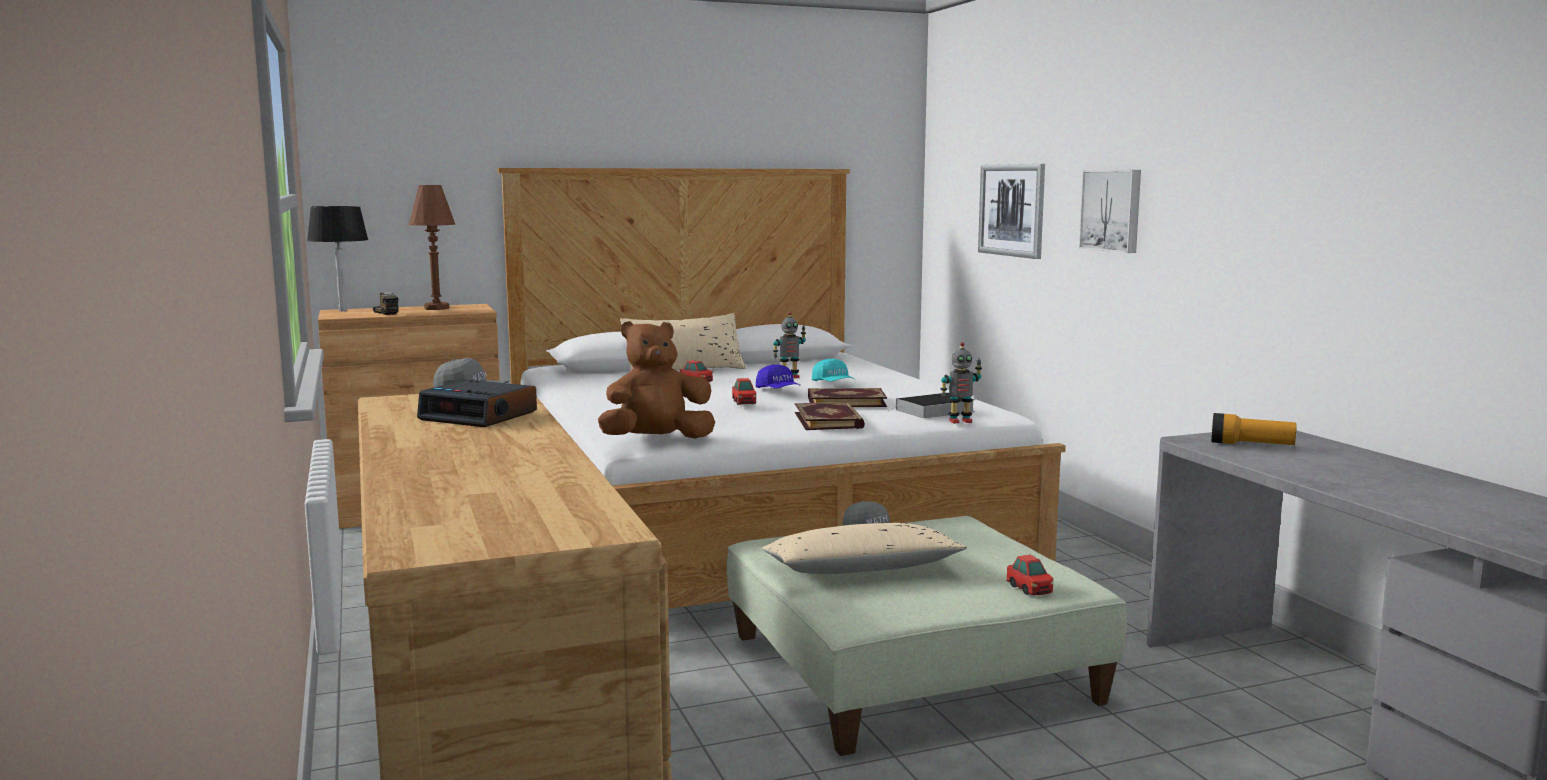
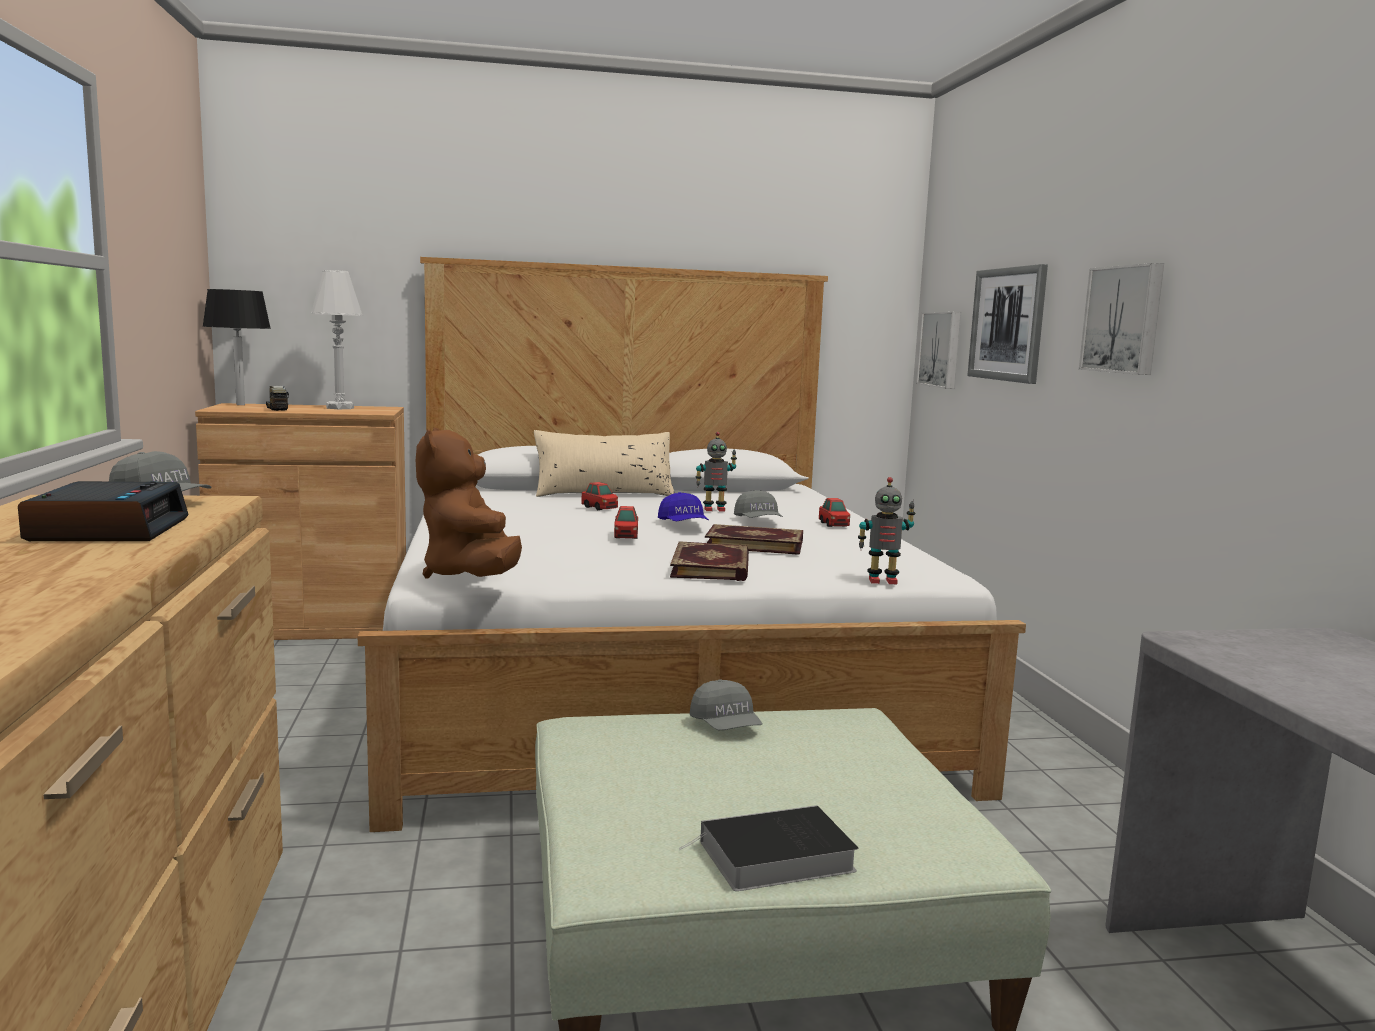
camera: 10 degrees right, 0 degrees up
(436, 308) = (339, 408): brown table lamp -> white table lamp
(480, 416) = (108, 529): alarm clock -> alarm clock turned 135 degrees counterclockwise
(656, 440) = (471, 576): brown plush toy -> brown plush toy turned 90 degrees counterclockwise
(833, 384) = (758, 521): turquoise cap -> grey cap
(861, 569) = (678, 783): beige pillow -> none
(933, 411) = (855, 564): book -> book (773, 858)
(950, 229) = (942, 349): none -> picture
(1029, 589) = (903, 848): toy car -> toy car (834, 525)
(1251, 445) = (1285, 658): flashlight -> none

